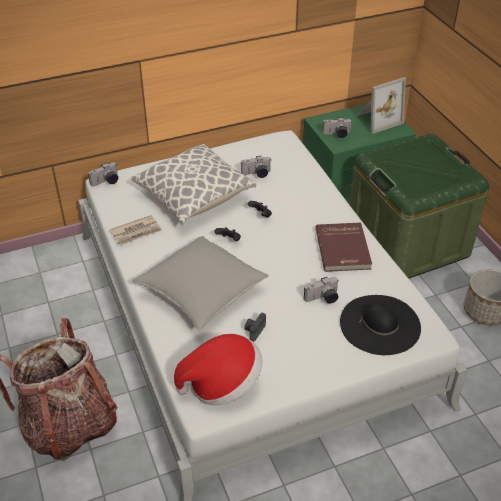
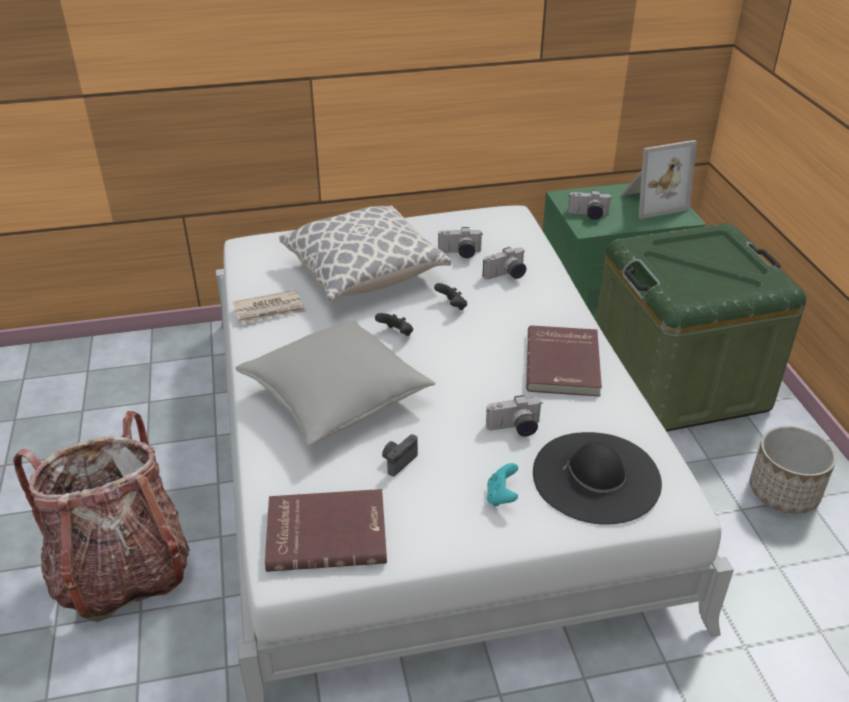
camera: 10 degrees right, 5 degrees down
(106, 182) = (250, 245): camera -> camera (506, 275)
(222, 384) = (326, 532): hat -> red book
(325, 345) = (501, 496): none -> turquoise game controller

